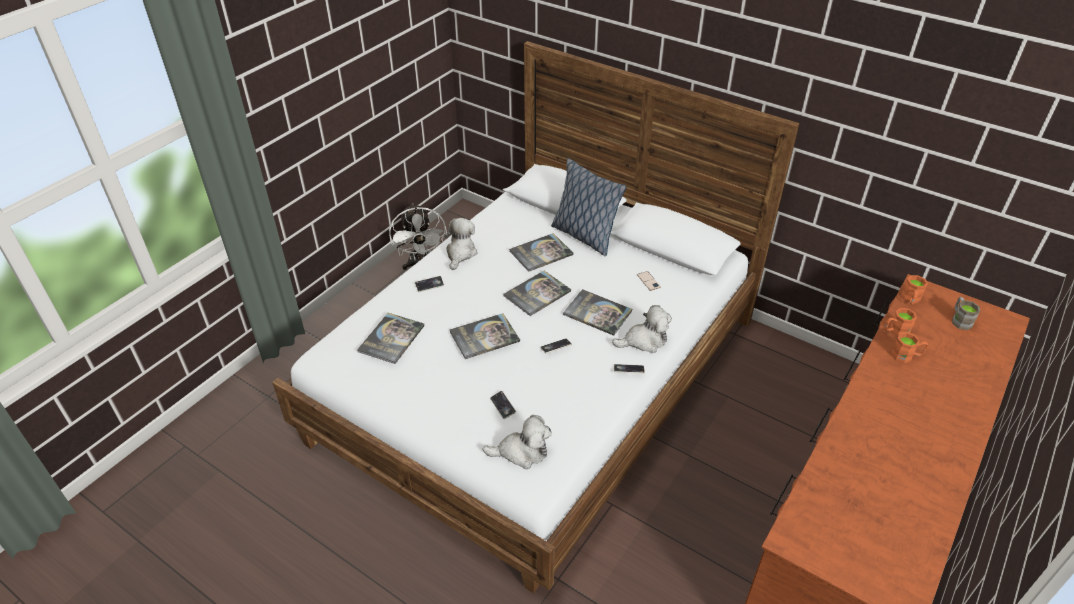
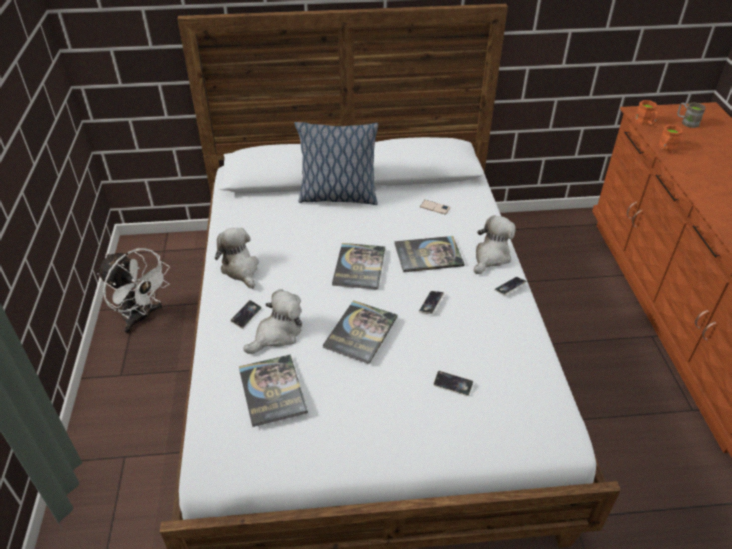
camera: 40 degrees left, 0 degrees up
(521, 452) = (518, 414): plush toy -> plush toy (277, 334)
(541, 253) = (318, 230): book -> none
(906, 356) = (693, 161): orange mug -> none

